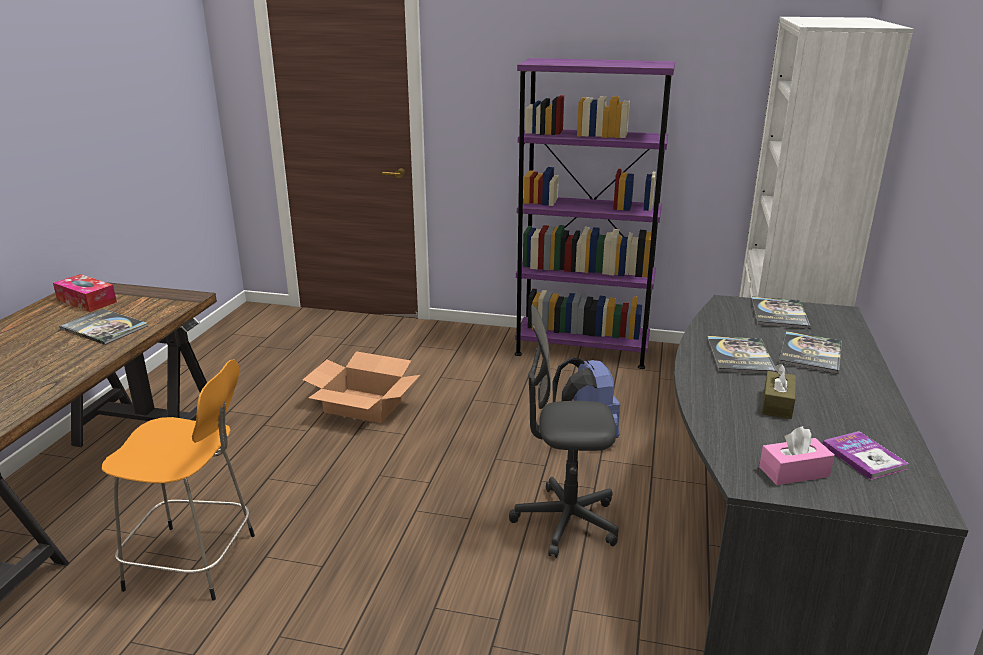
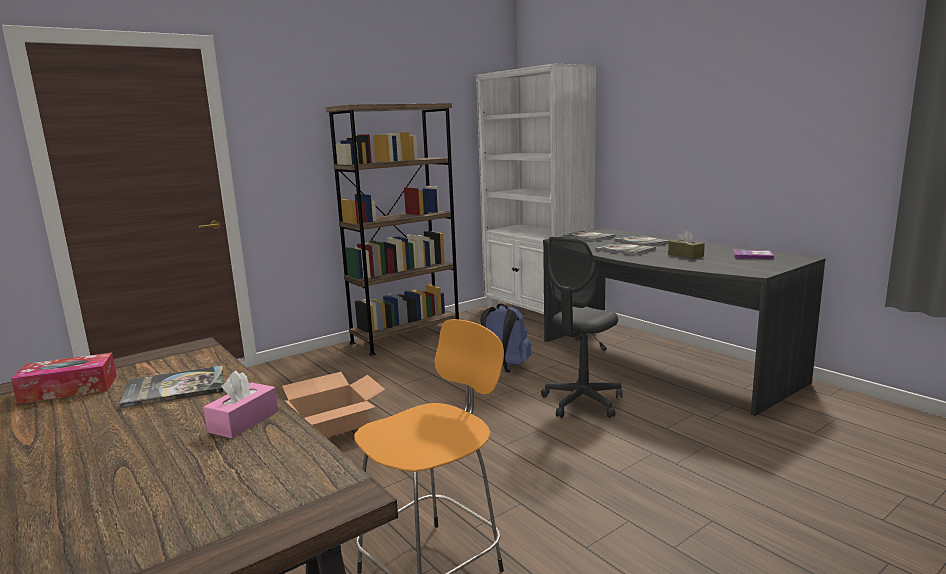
camera: 50 degrees left, 10 degrees down
(582, 349) = (406, 336): purple bookcase -> brown bookcase
(794, 472) = (754, 266): pink tissue box -> pink tissue box (243, 421)

